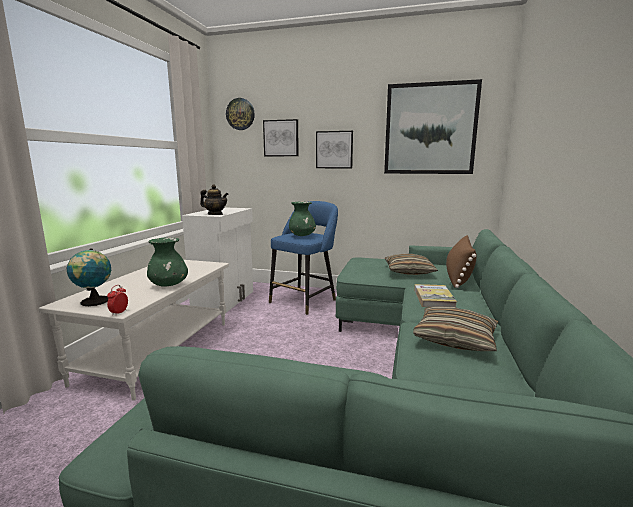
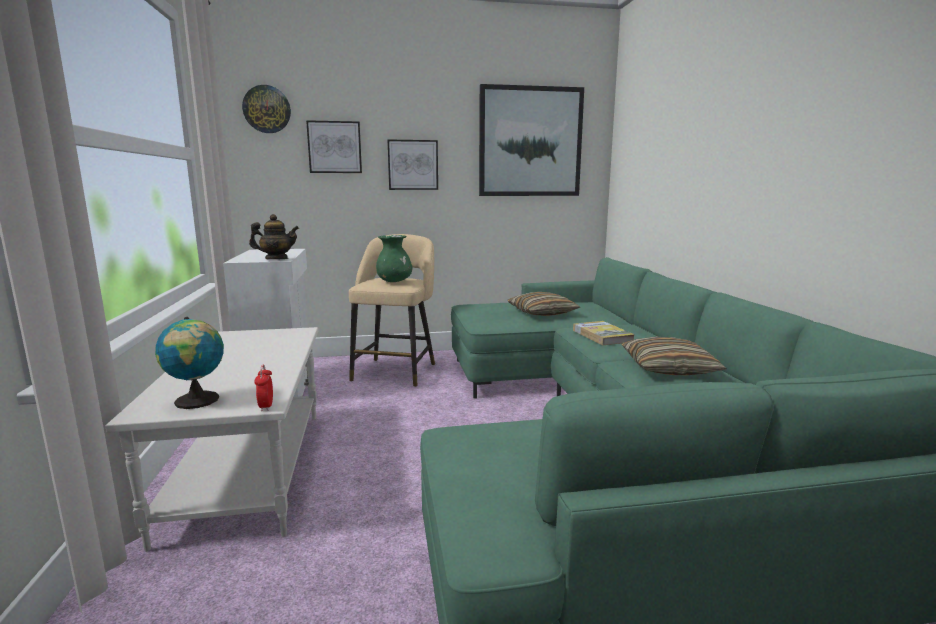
camera: 25 degrees left, 0 degrees up
(169, 285) = (280, 364): green vase -> none
(305, 300) = (396, 370): blue stool -> beige stool
(458, 276) = (595, 311): brown pillow -> none

